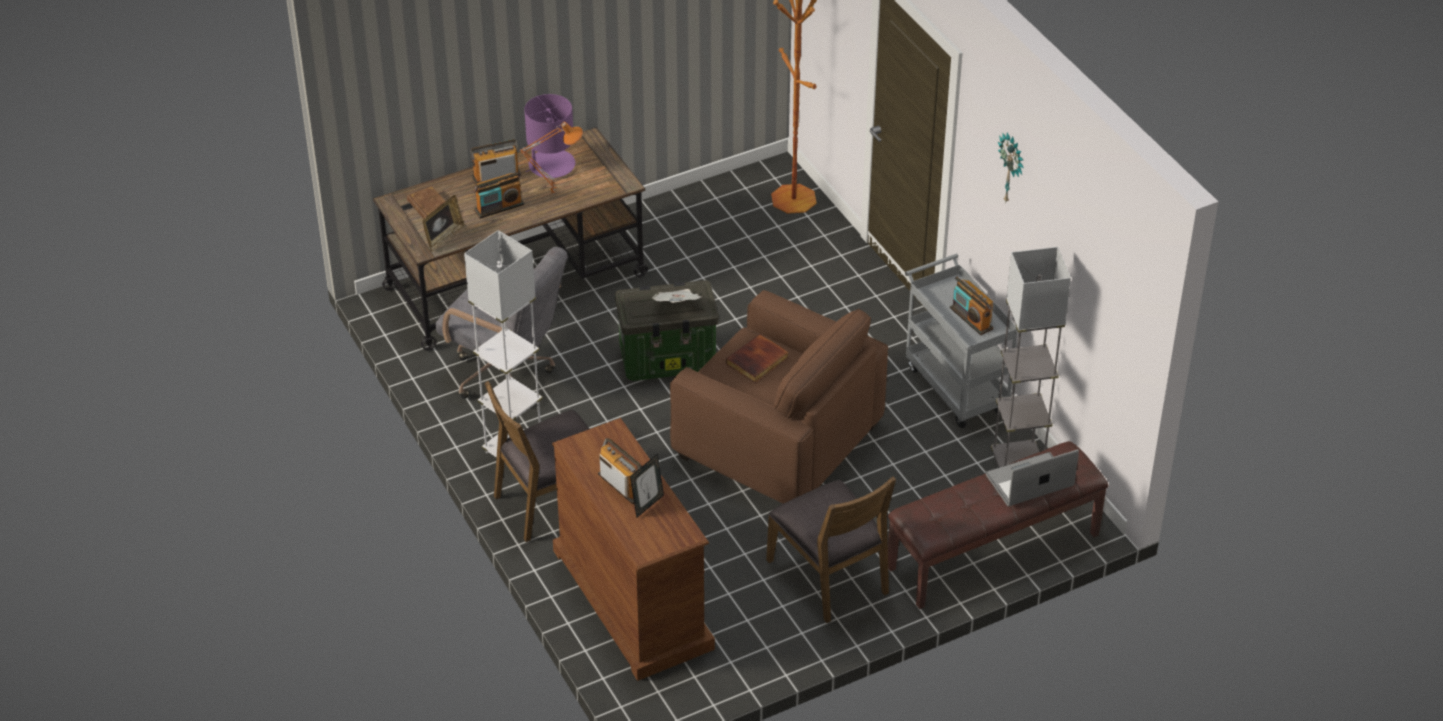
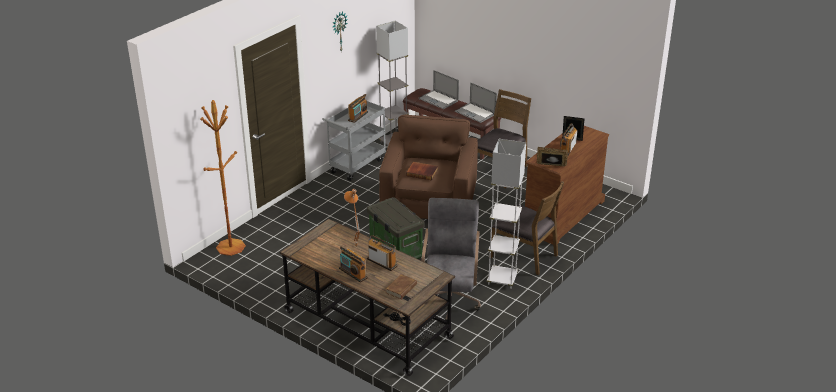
camera: 115 degrees left, 10 degrees down
(443, 237) = (424, 273): picture frame -> picture frame (551, 166)
(551, 165) = (328, 256): purple table lamp -> none
(677, 306) = (395, 209): newspaper -> none
(944, 514) = (475, 113): none -> laptop

